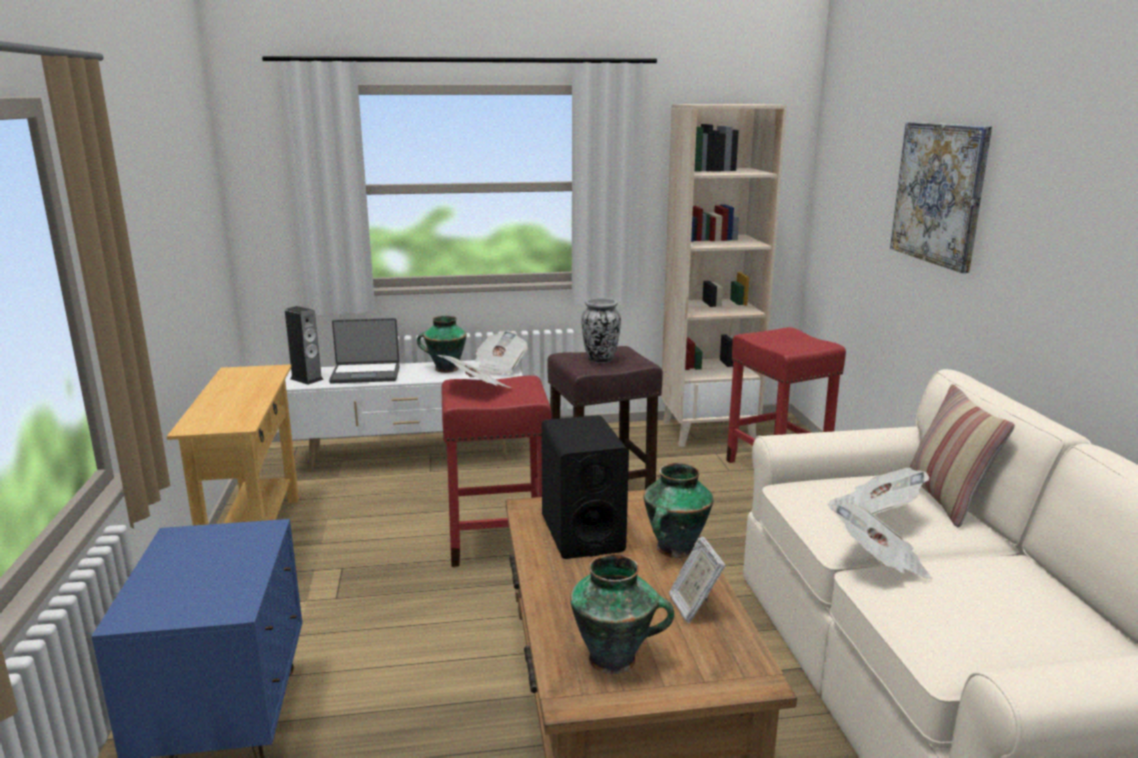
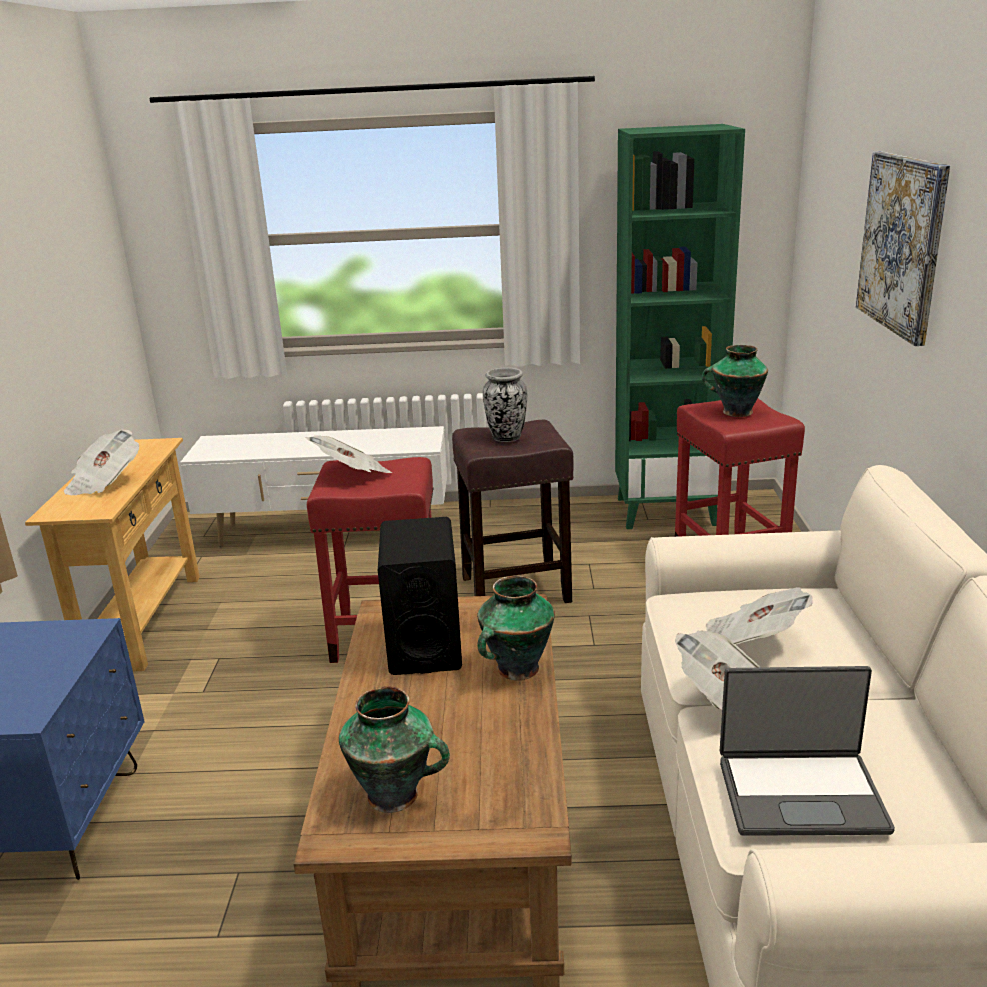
camera: 10 degrees right, 5 degrees up
(306, 379) = (212, 449): speaker -> none
(366, 374) = (275, 444): laptop -> laptop (800, 793)
(445, 369) = (360, 439): vase -> vase (735, 412)
(499, 368) = (418, 439): newspaper -> newspaper (104, 482)
(694, 606) = (506, 739): picture frame -> none
(708, 431) = (667, 511): beige bookcase -> green bookcase
(946, 500) = (852, 624): pillow -> none

